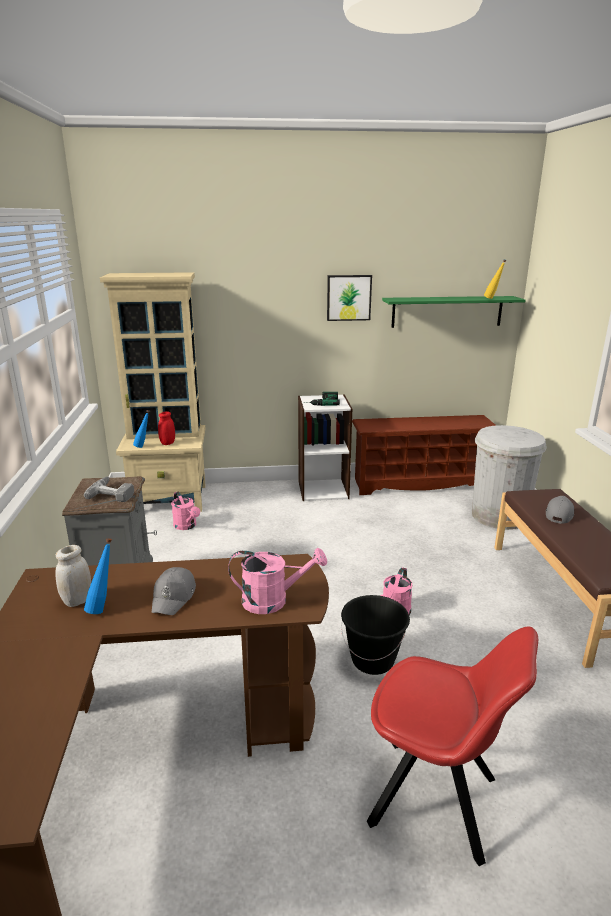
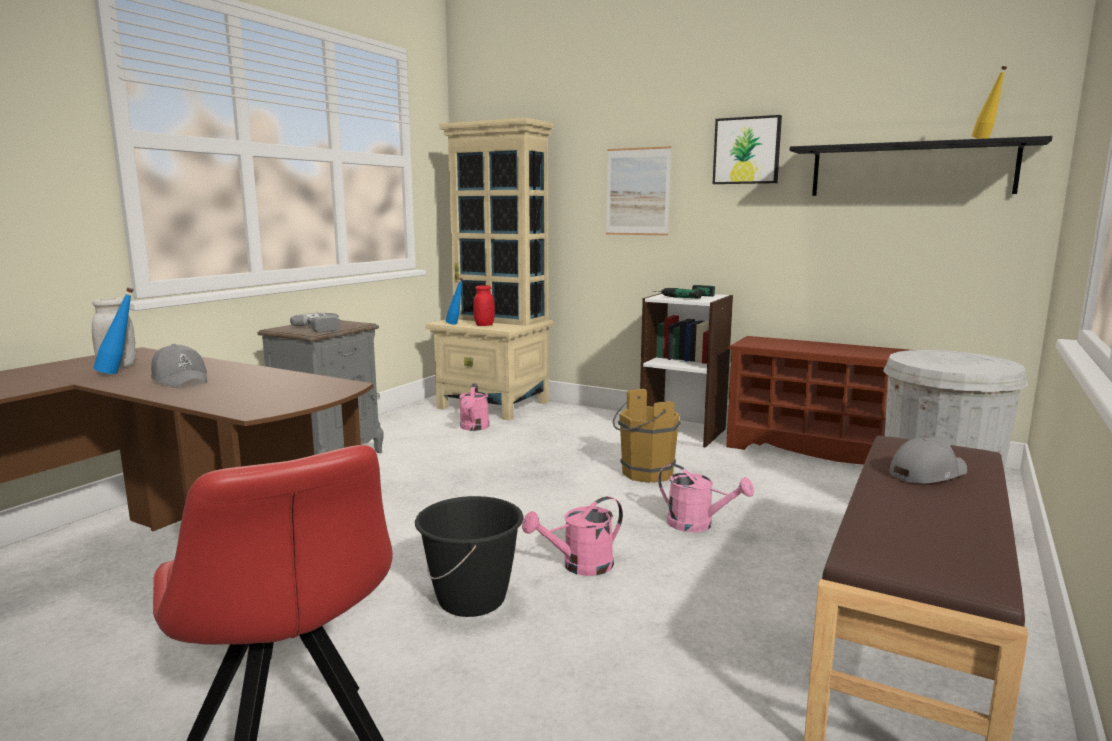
camera: 35 degrees right, 10 degrees down
(174, 597) = (181, 379): grey cap -> grey cap turned 90 degrees counterclockwise
(269, 325) = (637, 191): none -> picture
(273, 600) = (246, 399): pink watering can -> pink watering can (698, 525)
(343, 532) = (643, 474): none -> brown bucket
(447, 311) = (911, 170): green shelf -> black shelf

